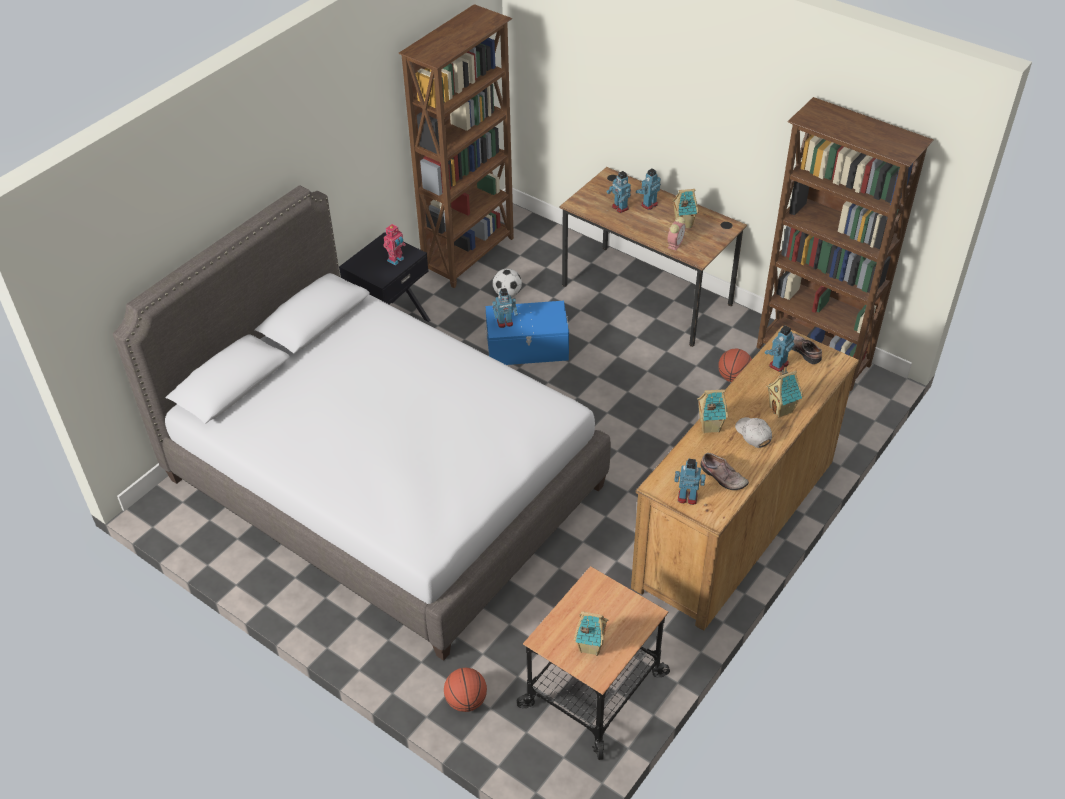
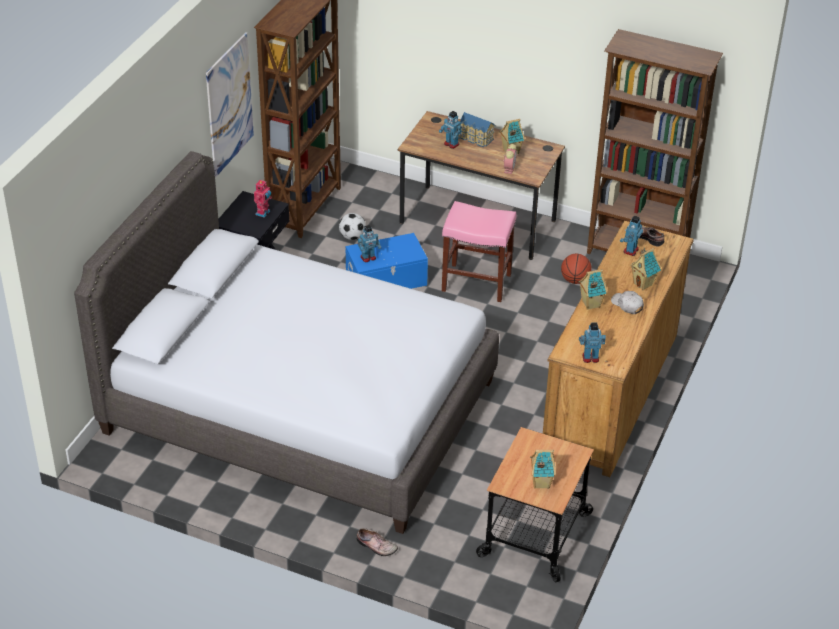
camera: 15 degrees left, 5 degrees down
(362, 137) = (229, 104): none -> picture
(466, 701) = (433, 560): basketball -> none
(622, 365) = (475, 282): none -> pink stool
(649, 204) = (475, 138): toy robot -> toy house
(722, 477) = (613, 340): shoe -> shoe (376, 547)

